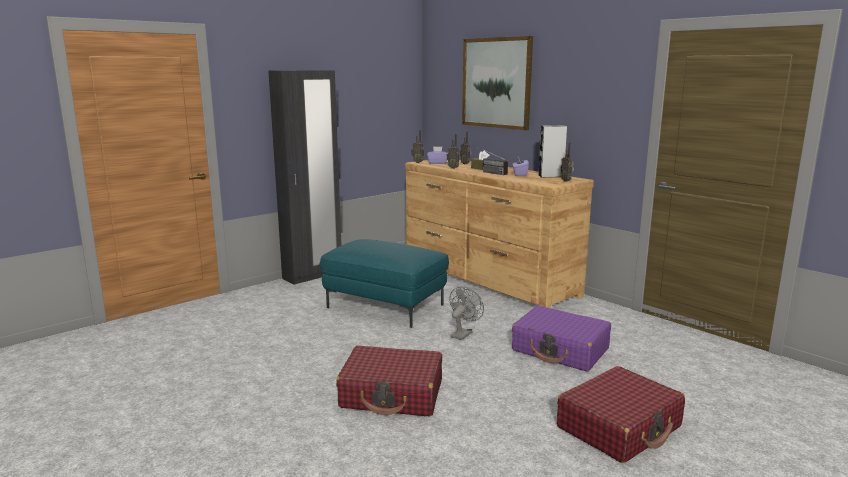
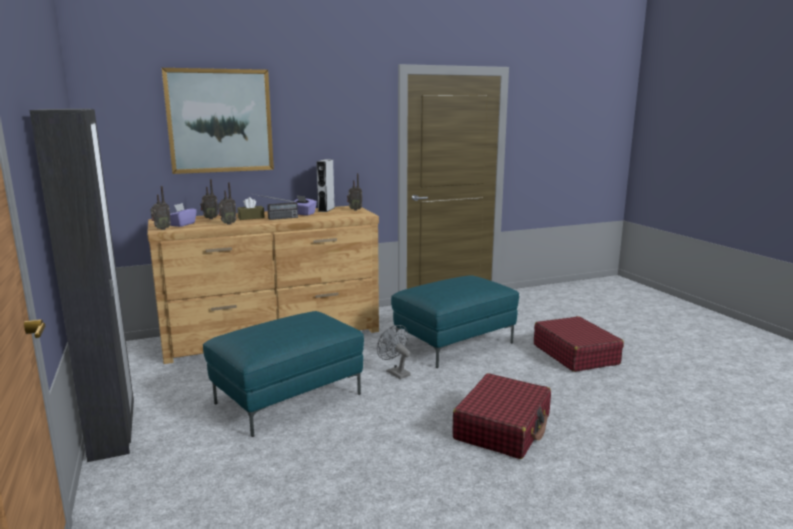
camera: 70 degrees left, 0 degrees up
(560, 350) = (454, 343): purple suitcase -> turquoise ottoman

